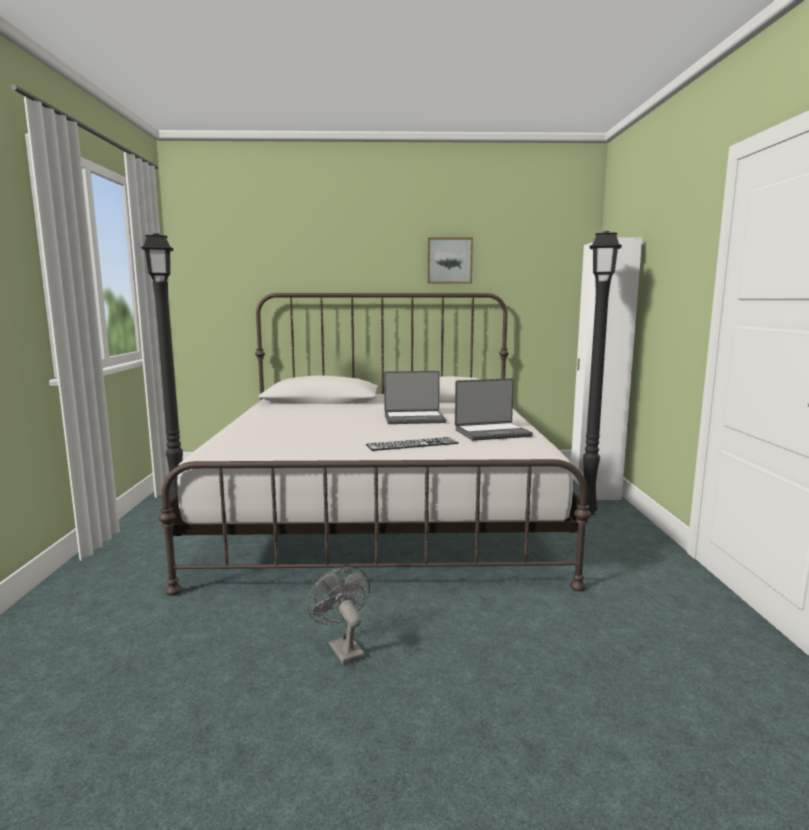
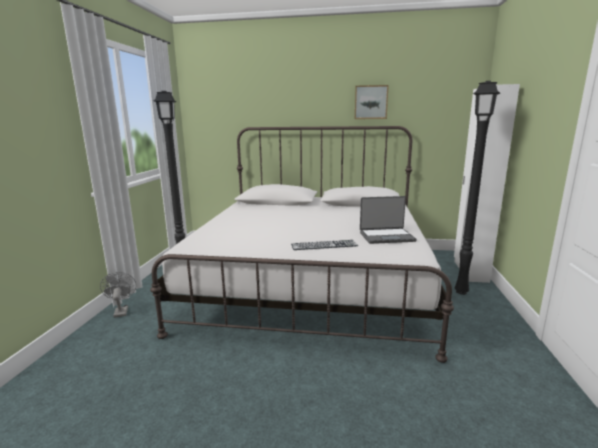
camera: 10 degrees right, 5 degrees up
(343, 648) = (259, 394): grey fan -> grey fan (121, 311)
(414, 419) = (334, 221): laptop -> none

